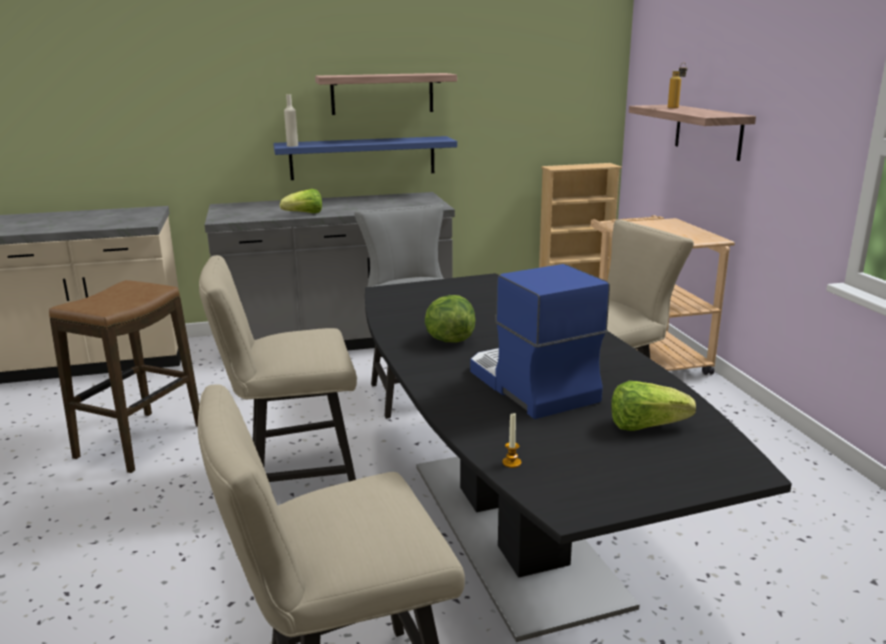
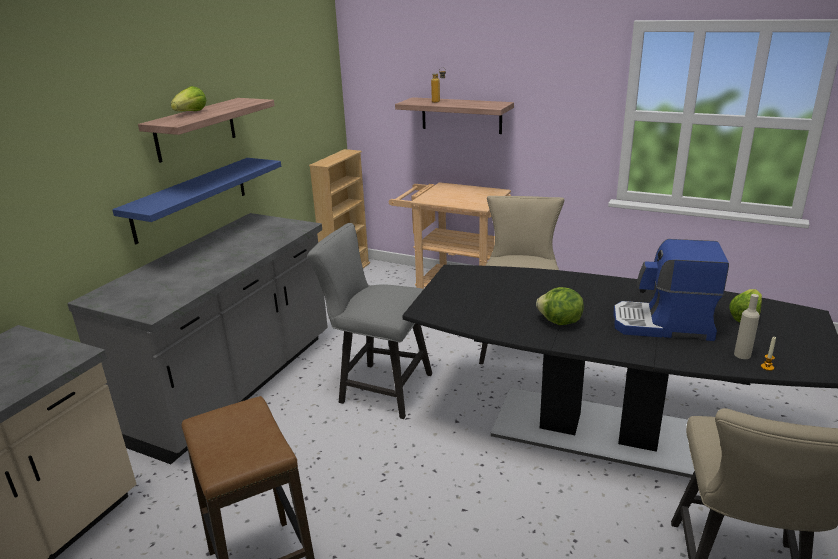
camera: 50 degrees left, 5 degrees up
(292, 145) = (157, 207): beige bottle -> beige bottle (742, 355)
(293, 479) = (442, 501): beige chair -> none
(304, 214) = (216, 274): lettuce -> lettuce (191, 113)

